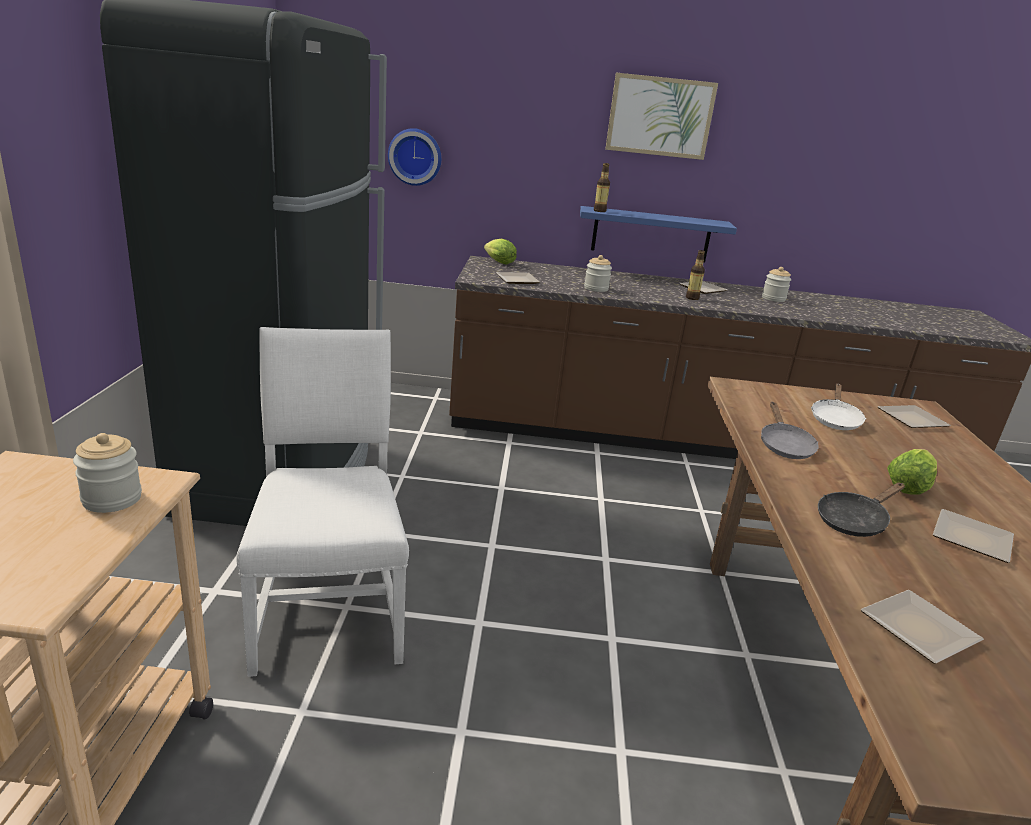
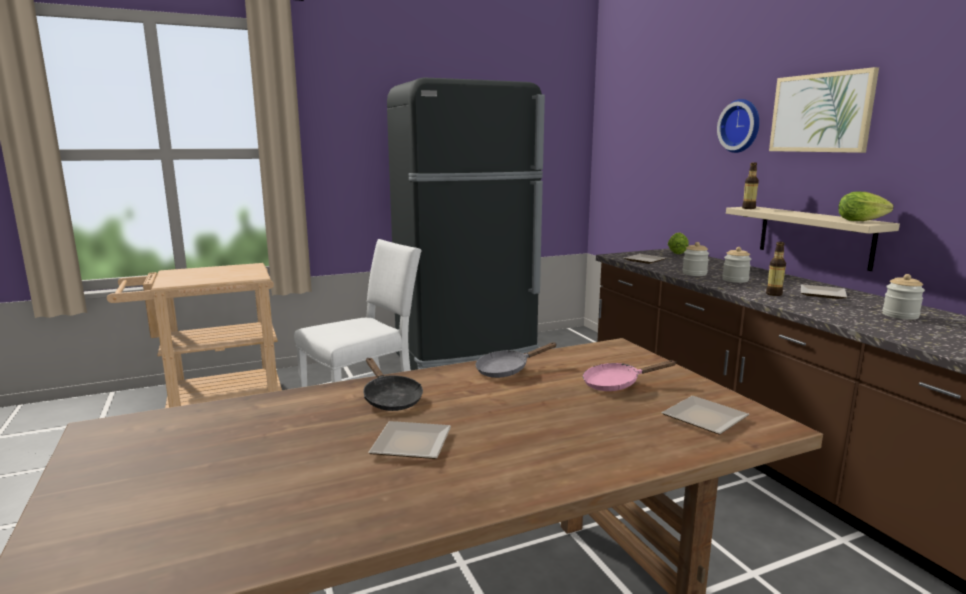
camera: 65 degrees right, 10 degrees down
(112, 499) = (237, 276): jar -> jar (735, 280)
(415, 156) = (649, 169): wall clock -> wall clock (741, 126)
(651, 235) = (814, 236): blue shelf -> beige shelf
(834, 419) = (616, 384): white frying pan -> pink frying pan
(854, 521) = (390, 399): black frying pan -> black frying pan turned 150 degrees counterclockwise
(909, 486) = (496, 418): lettuce -> lettuce (863, 221)
(919, 632) = (235, 422): plate -> none

